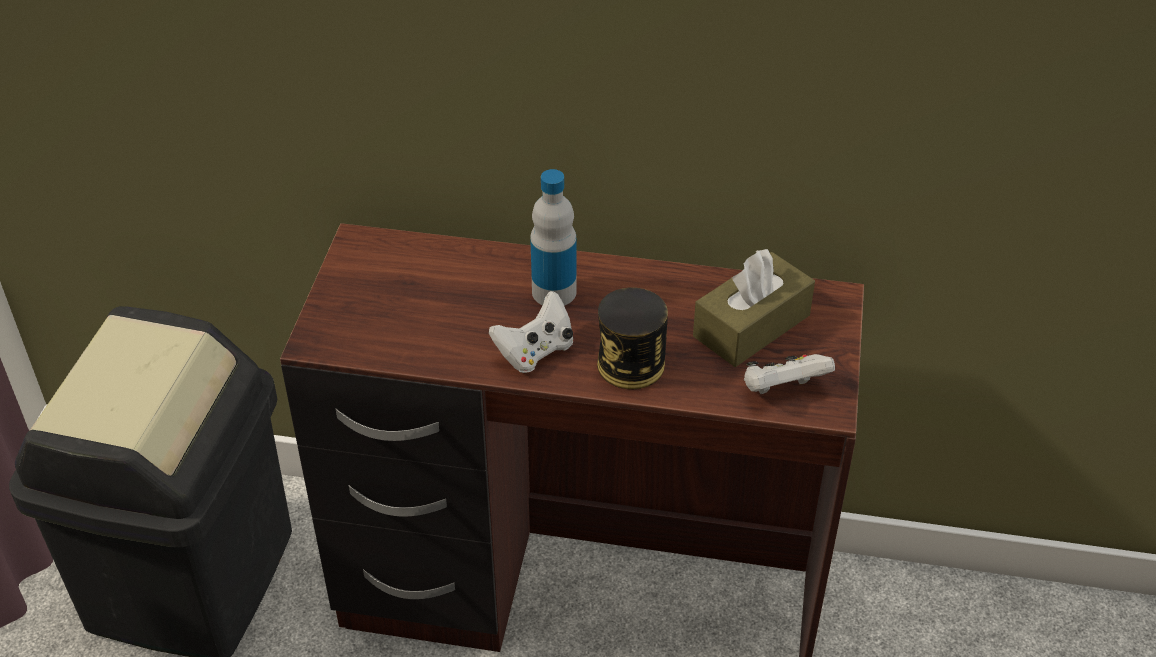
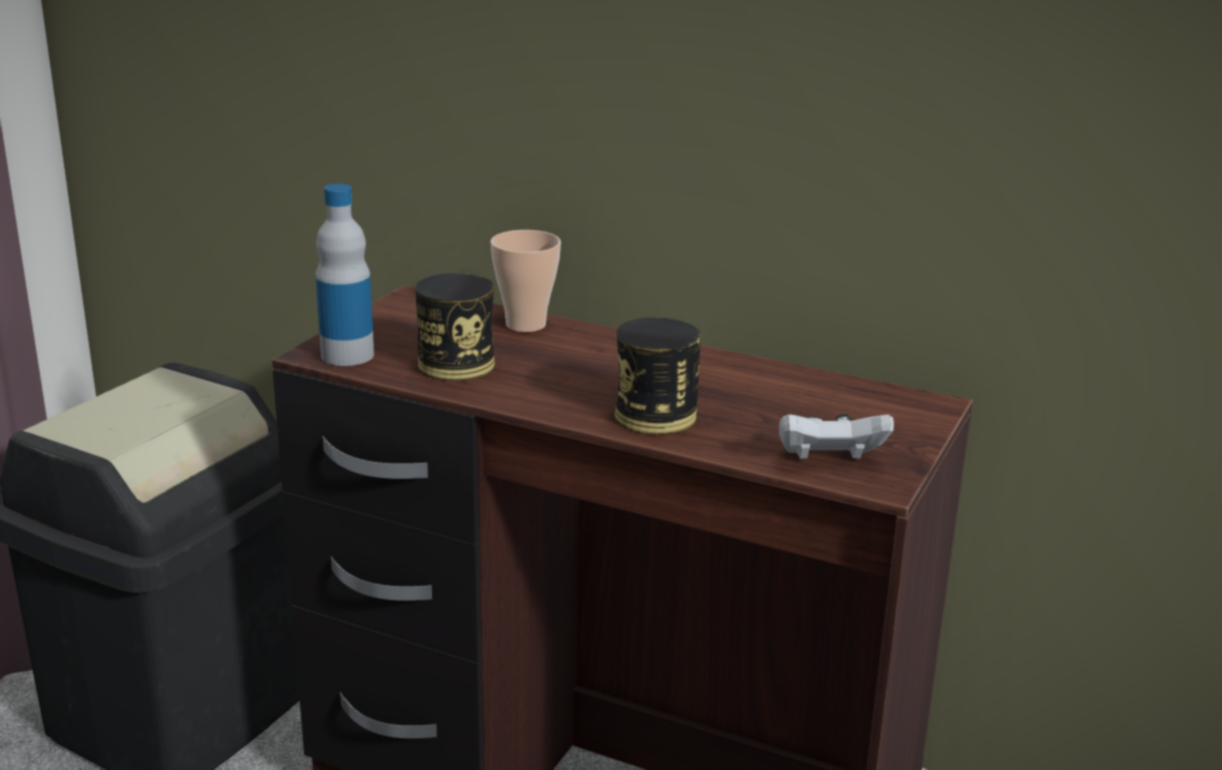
camera: 15 degrees right, 20 degrees down
(441, 332) = (456, 365): none -> can
(474, 261) = (525, 325): none -> cup
(535, 352) = (550, 392): white game controller -> none
(554, 292) = (599, 356): bottle -> bottle (347, 355)
(751, 326) = (817, 409): brown tissue box -> none

